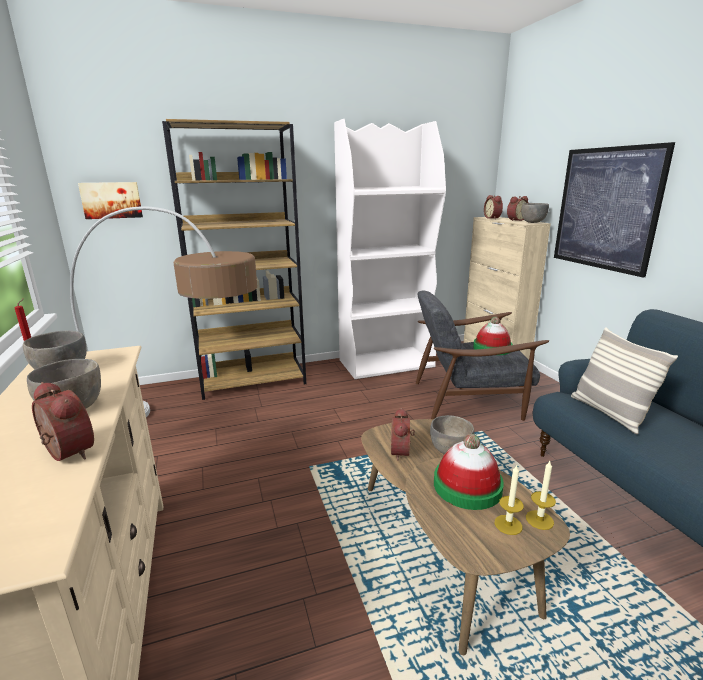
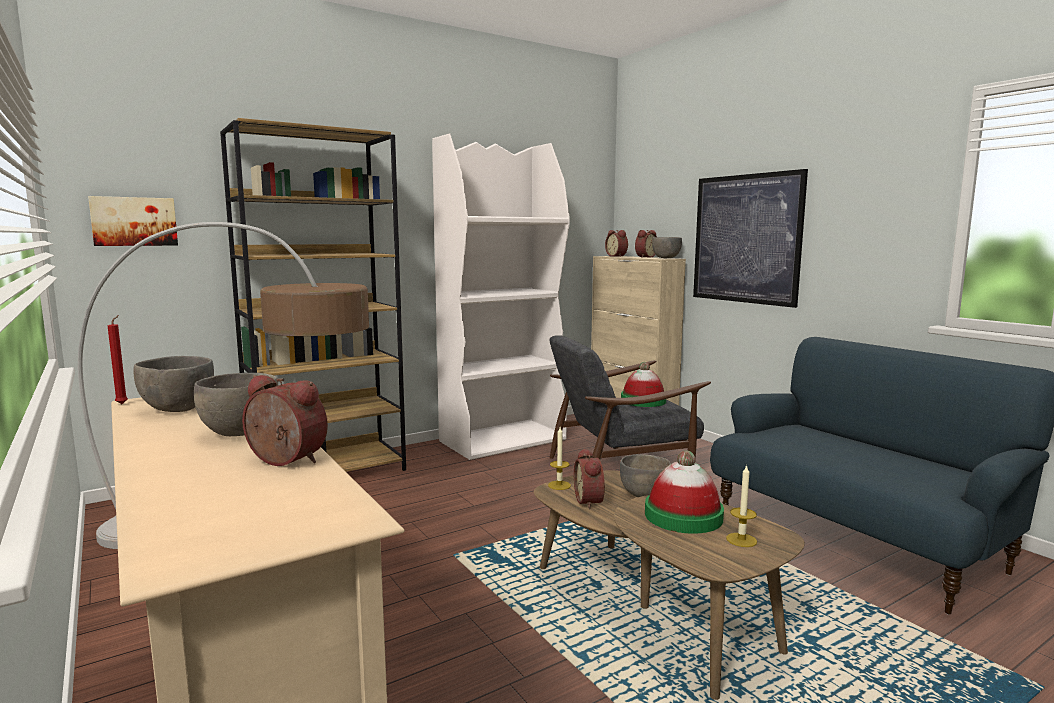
camera: 15 degrees left, 10 degrees down
(539, 520) = (769, 532): candle -> candle (559, 485)
(609, 413) = (794, 445): pillow -> none

